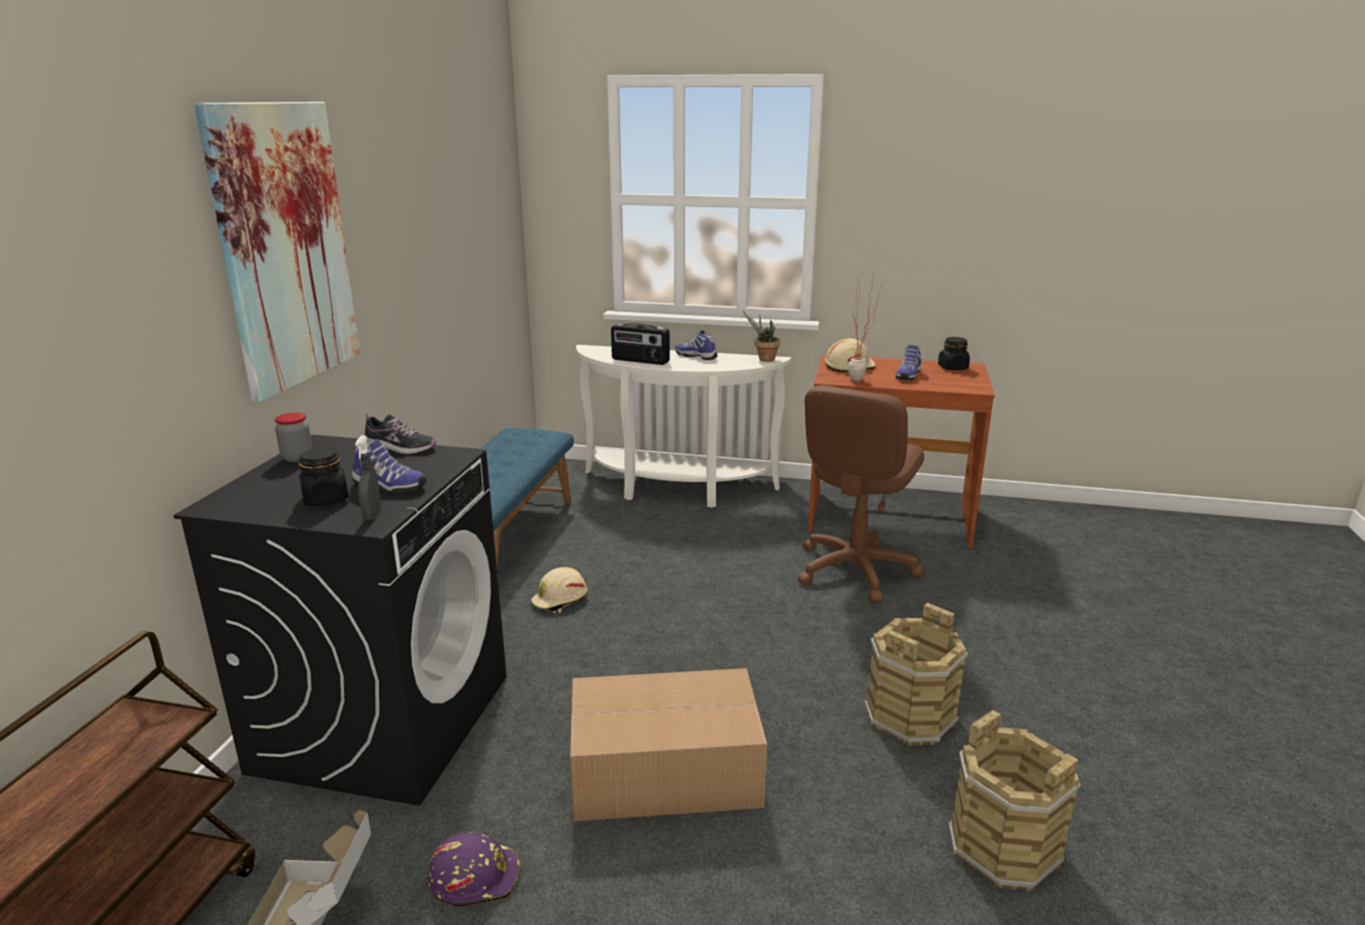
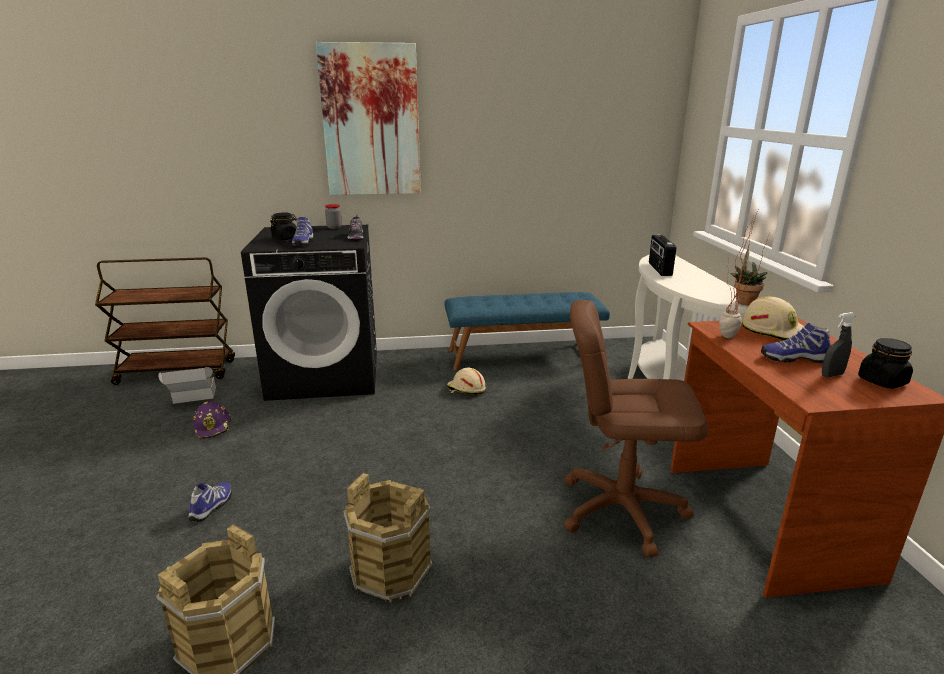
camera: 70 degrees right, 0 degrees up
(372, 515) = (266, 246): grey spray bottle -> grey spray bottle (832, 375)
(662, 770) = (301, 462): cardboard box -> none
(697, 356) = (705, 281): shoe -> shoe (213, 506)

